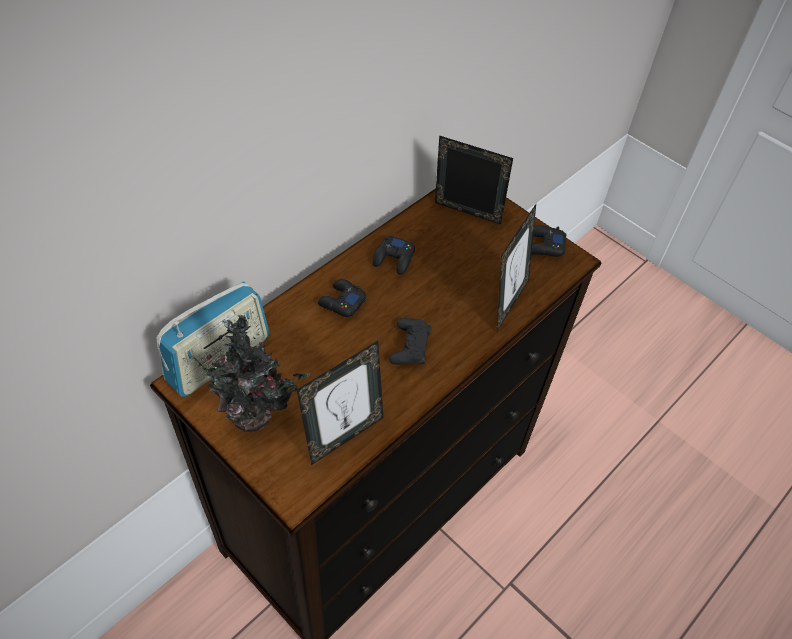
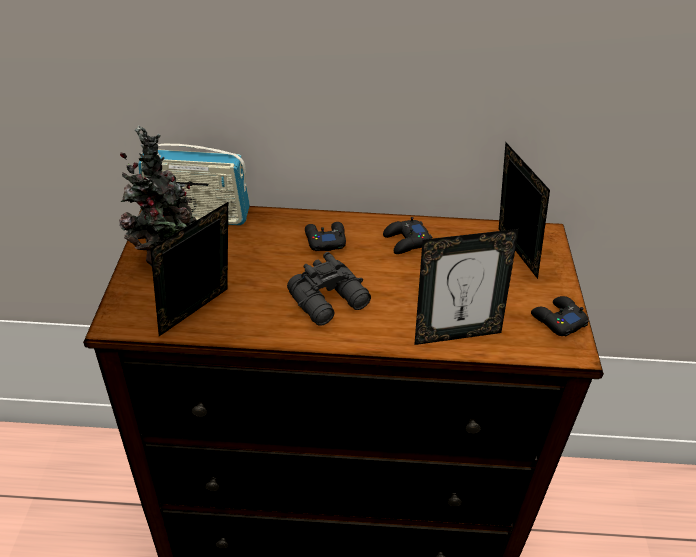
camera: 50 degrees right, 10 degrees down
(343, 435) = (199, 315): picture frame -> picture frame turned 120 degrees clockwise
(410, 346) = (330, 301): black game controller -> black binoculars

